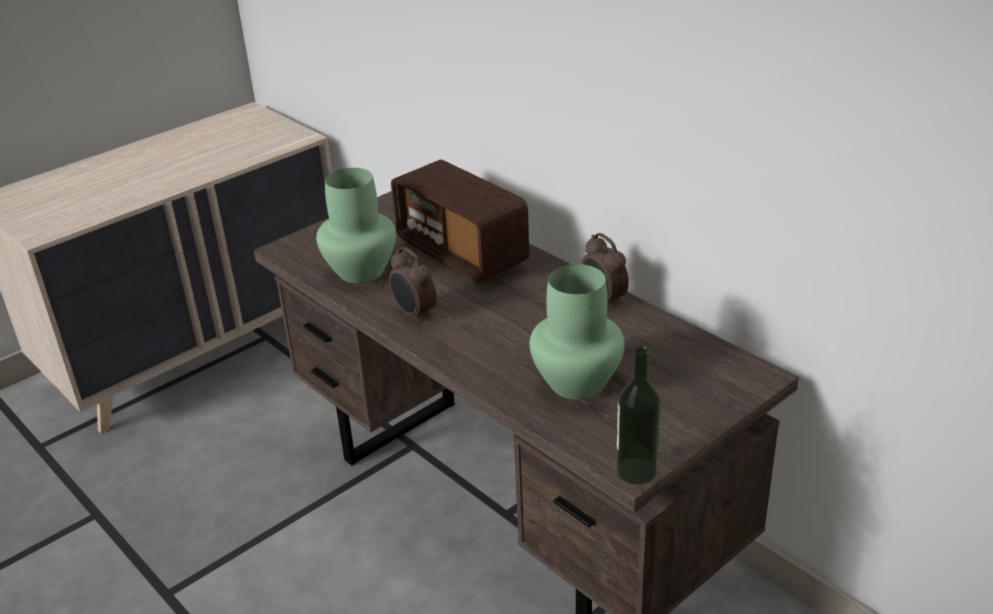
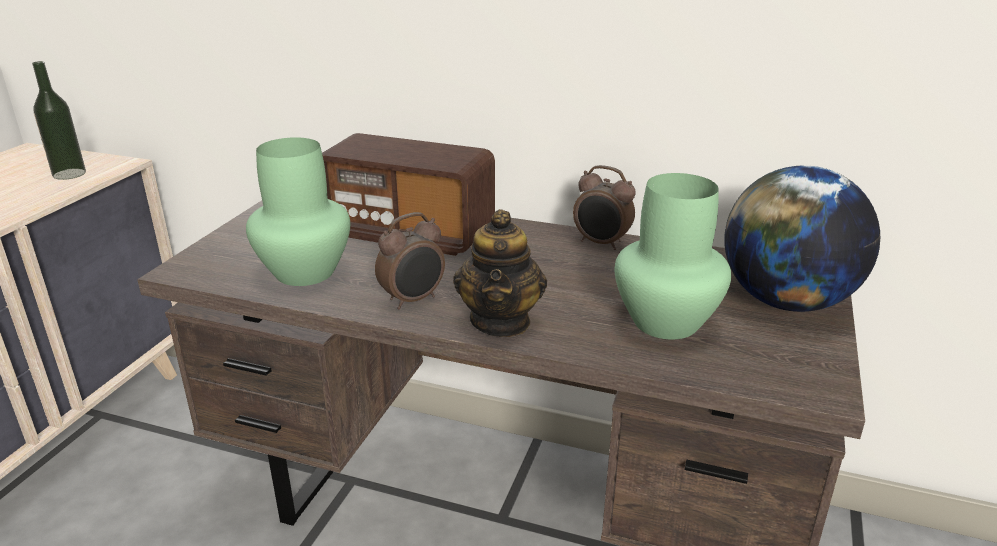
camera: 30 degrees left, 5 degrees down
(414, 314) = (413, 300): alarm clock -> alarm clock turned 60 degrees counterclockwise
(458, 348) = (501, 321): none -> teapot
(636, 471) = (830, 390): bottle -> bottle (69, 174)
(695, 394) = (786, 302): none -> globe

